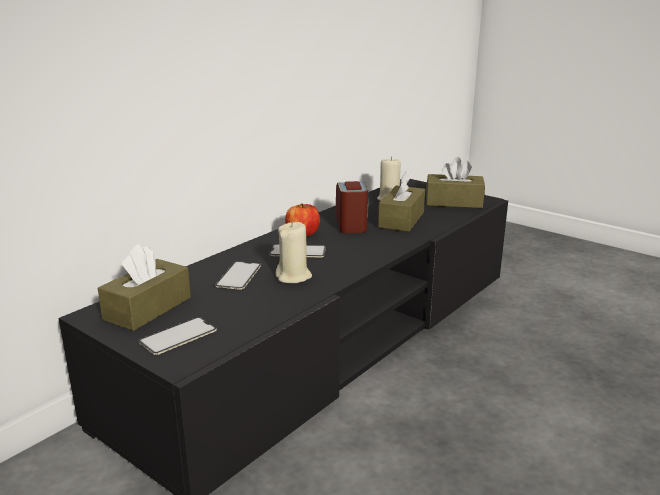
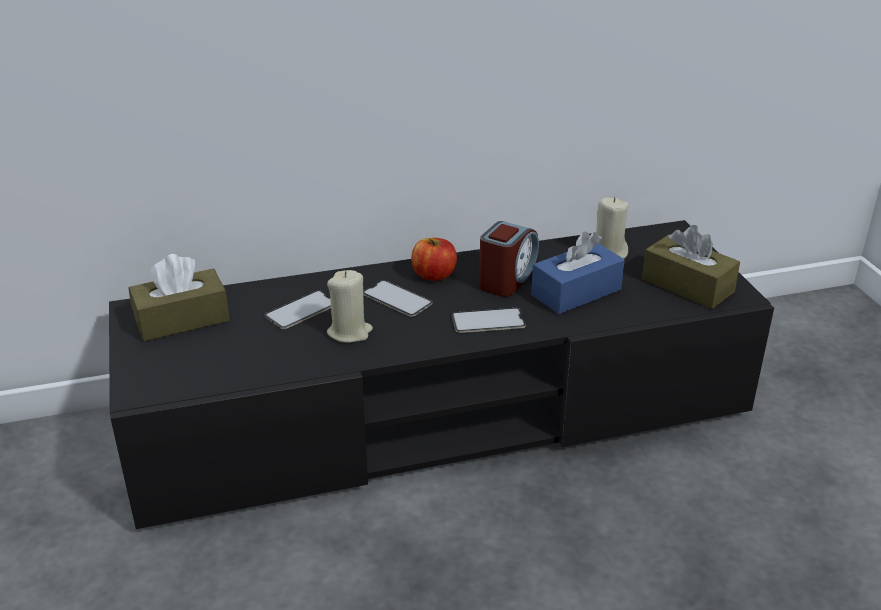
camera: 35 degrees right, 10 degrees up
(178, 336) = (169, 362): phone -> phone (488, 321)
(401, 220) = (576, 292): brown tissue box -> blue tissue box

